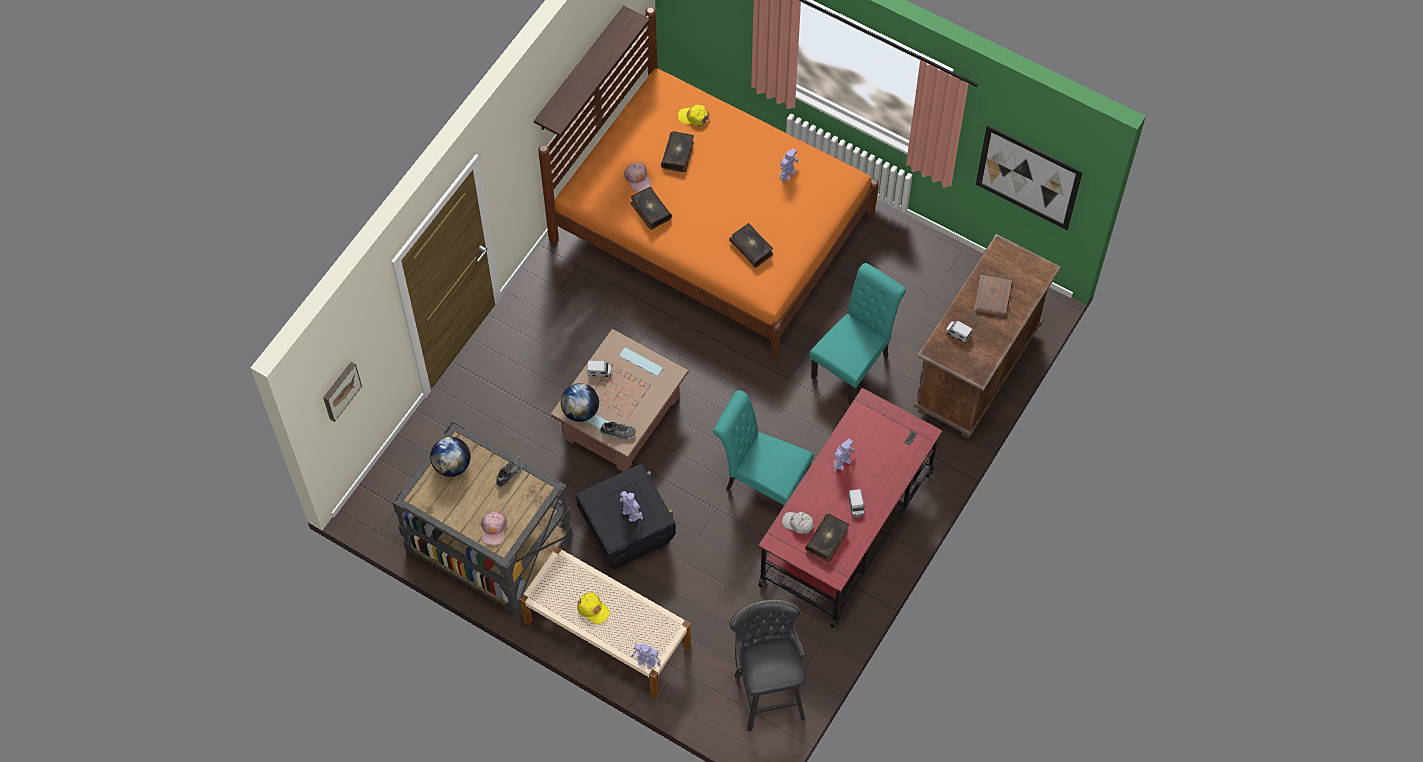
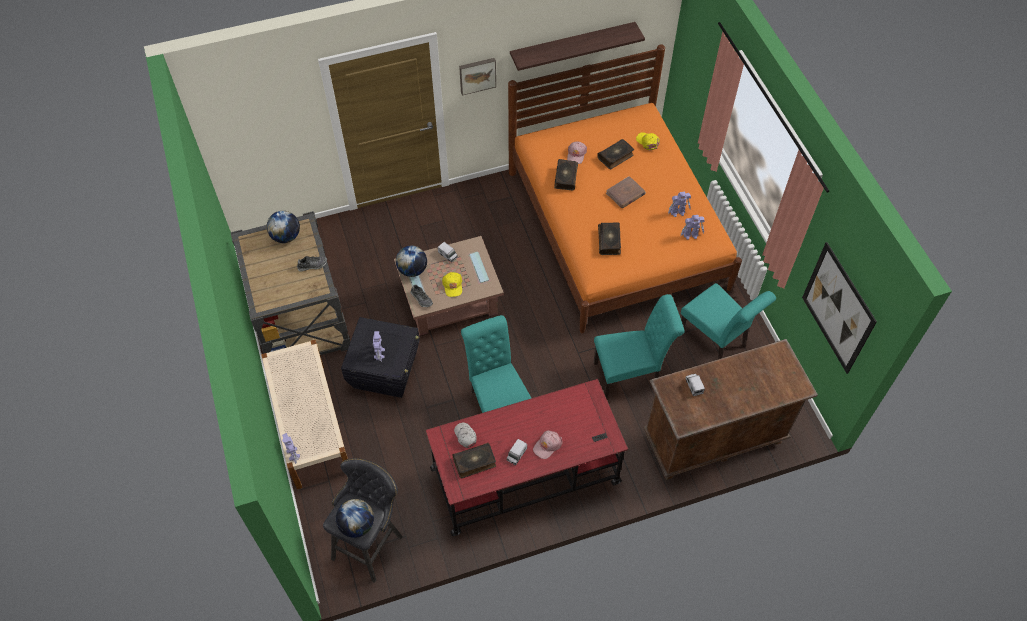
camera: 40 degrees right, 5 degrees down
(340, 390) = (243, 134): picture -> picture (477, 75)
(493, 529) = (268, 291): pink cap -> pink cap (547, 445)
(593, 609) = (296, 394): yellow cap -> yellow cap (453, 286)
(780, 668) = (357, 525): none -> globe
(842, 462) = (536, 417): toy robot -> toy robot (691, 235)
(901, 276) = (716, 341): none -> turquoise chair
(993, 297) = (744, 379): brown book -> brown book (625, 194)

